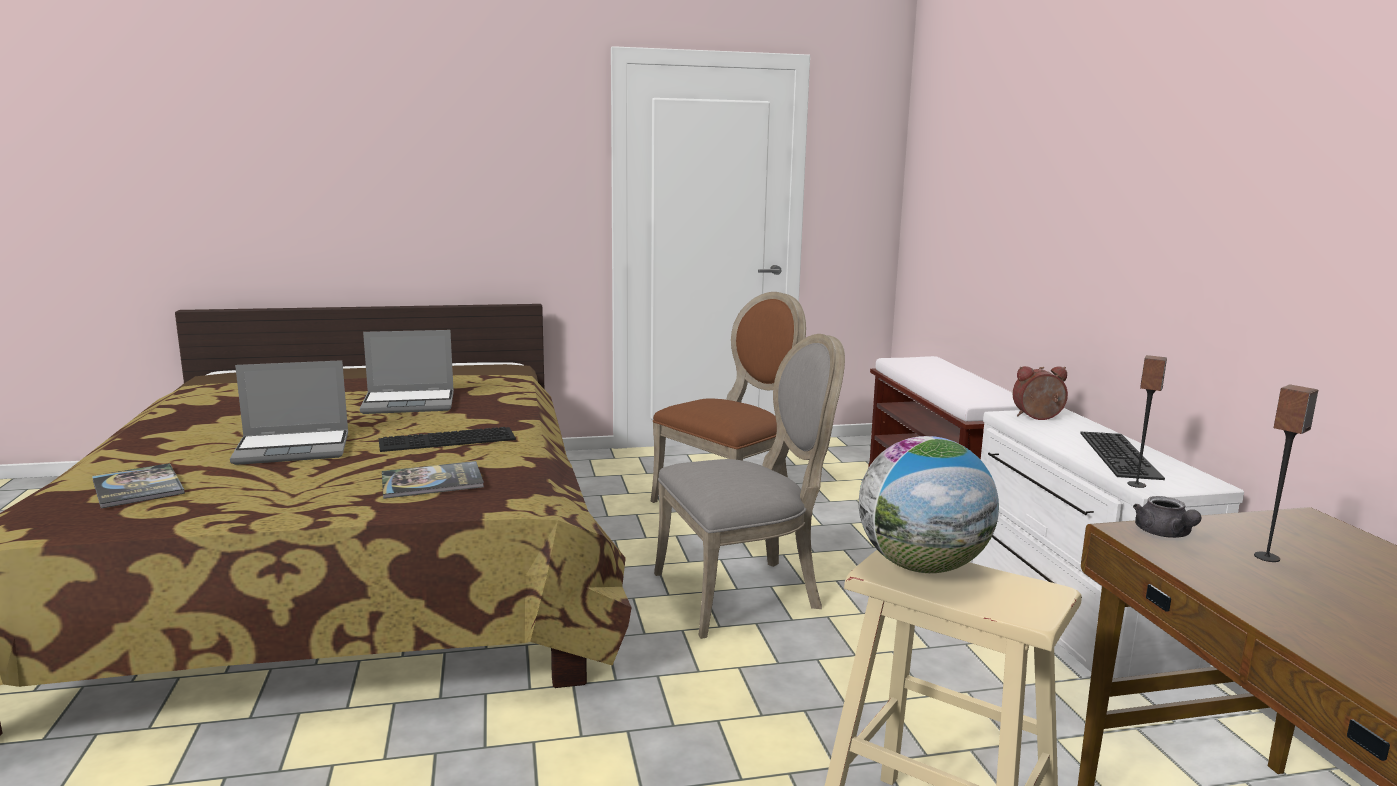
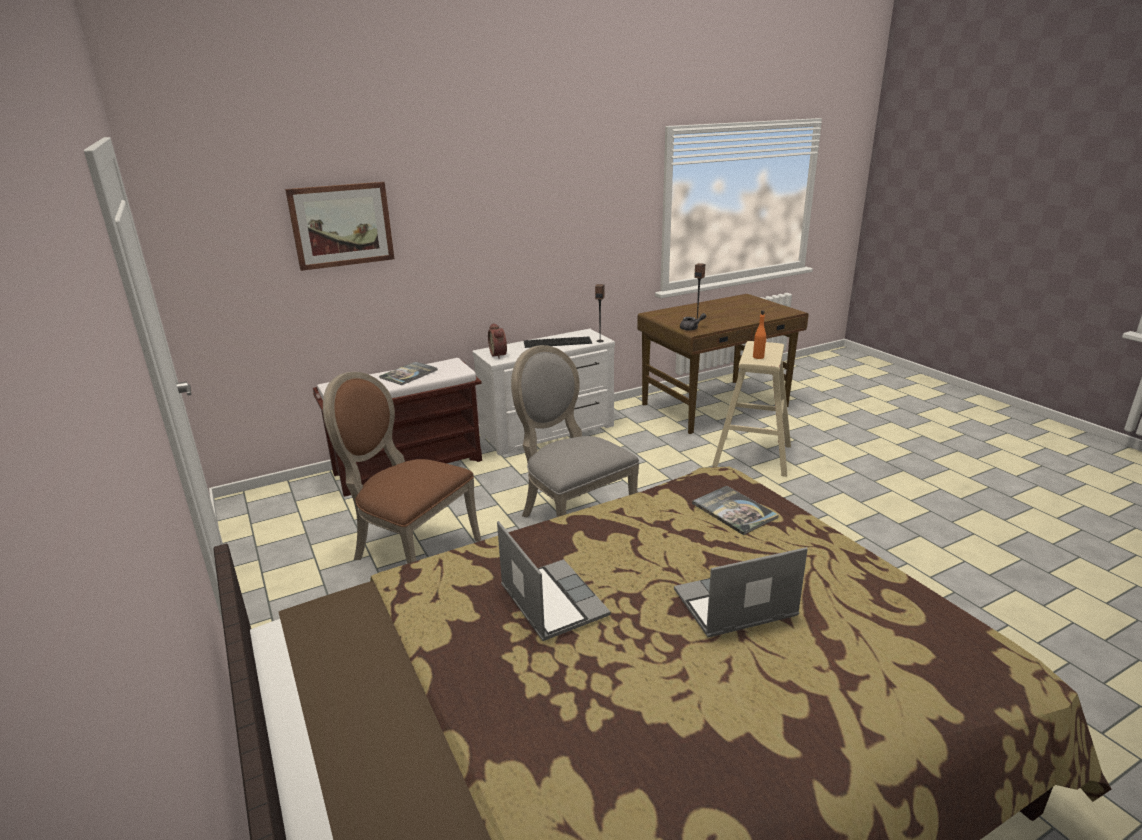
camera: 105 degrees left, 10 degrees up
(137, 487) = (888, 645): book -> book (409, 374)
(294, 449) = (734, 606): laptop -> laptop turned 75 degrees counterclockwise
(446, 440) = (649, 535): keyboard -> none
(922, 566) = (758, 357): globe -> orange bottle
(1000, 169) = (341, 225): none -> picture

